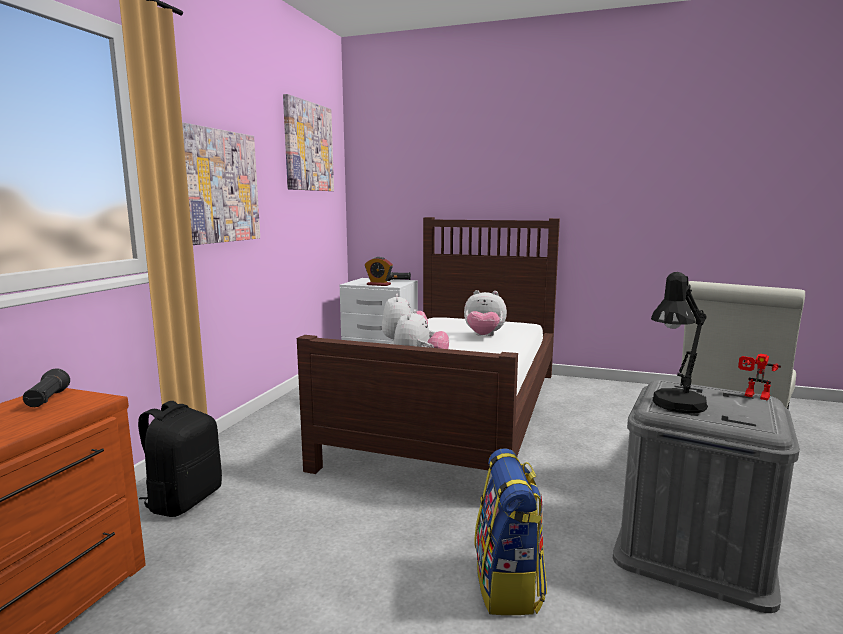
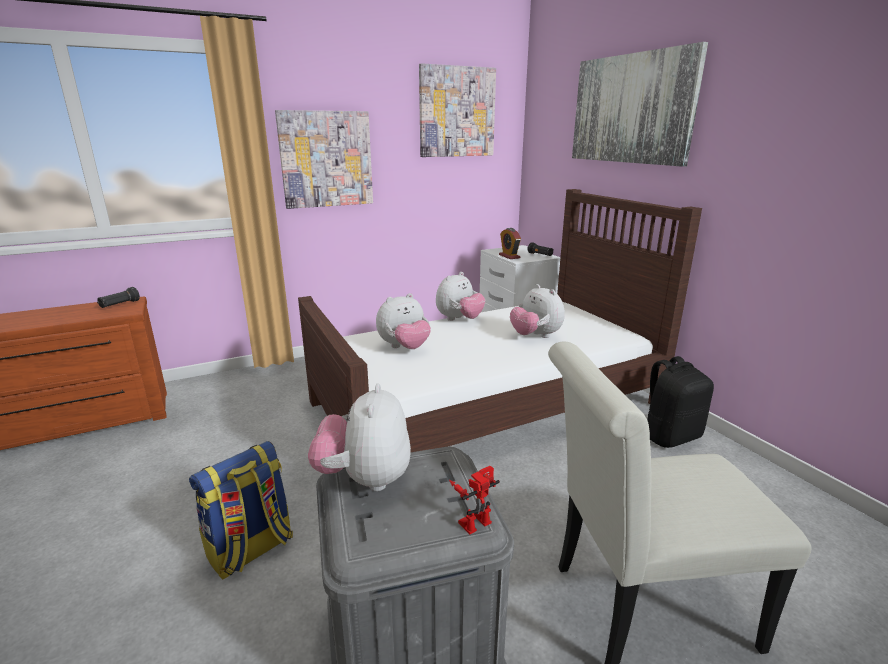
camera: 45 degrees right, 10 degrees up
(184, 500) = (235, 389): black backpack -> black backpack (669, 436)
(479, 150) = (631, 109): none -> picture
(674, 407) = (365, 479): black table lamp -> plush toy
(754, 396) = (474, 519): toy robot -> toy robot turned 60 degrees clockwise

